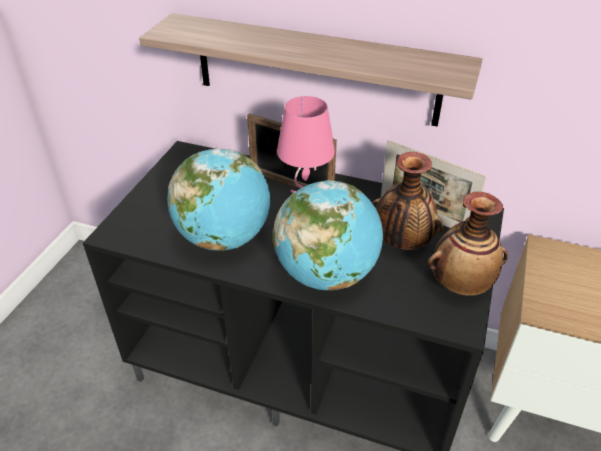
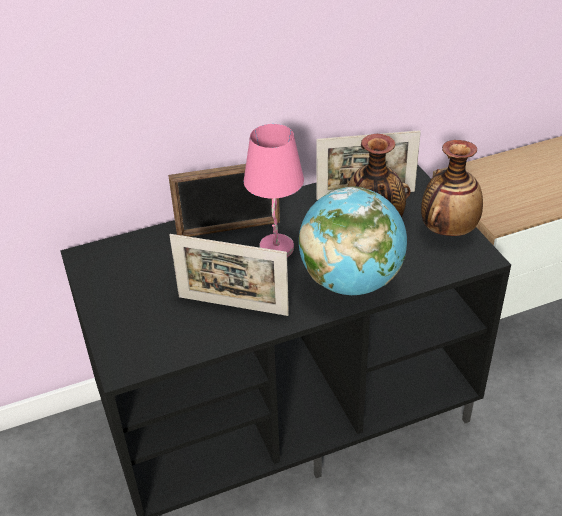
camera: 40 degrees left, 0 degrees up
(224, 238) = (233, 306): globe -> picture frame
(315, 70) = (214, 102): shelf -> none

